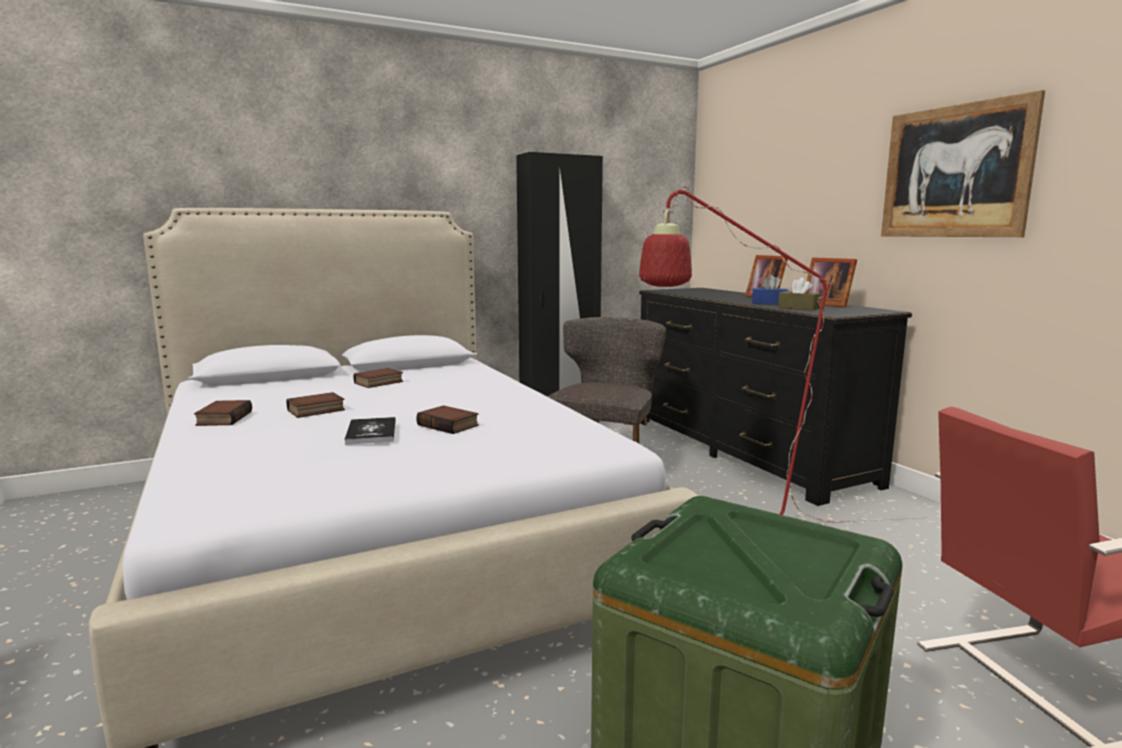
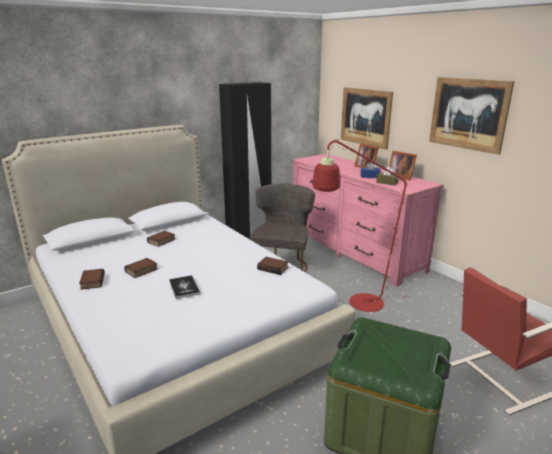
camera: 10 degrees left, 10 degrees up
(449, 425) = (221, 277): book -> book (273, 268)
(745, 450) = (354, 250): black dresser -> pink dresser
(767, 214) = (365, 117): none -> picture

